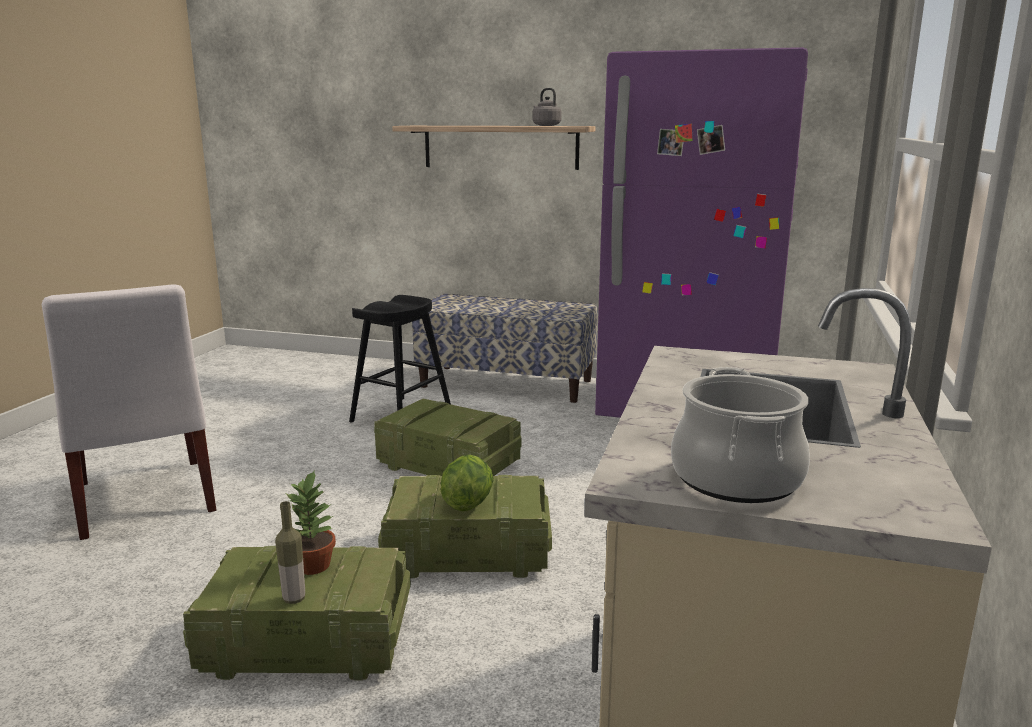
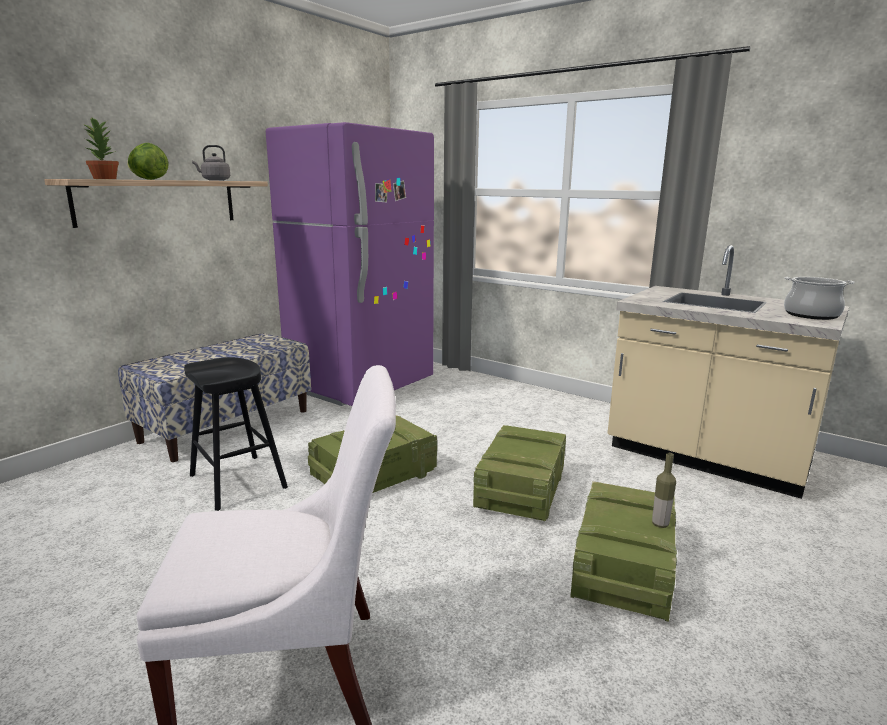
camera: 70 degrees left, 0 degrees up
(314, 565) = (613, 513): potted plant -> potted plant (105, 179)
(467, 503) = (535, 451): lettuce -> lettuce (149, 179)

